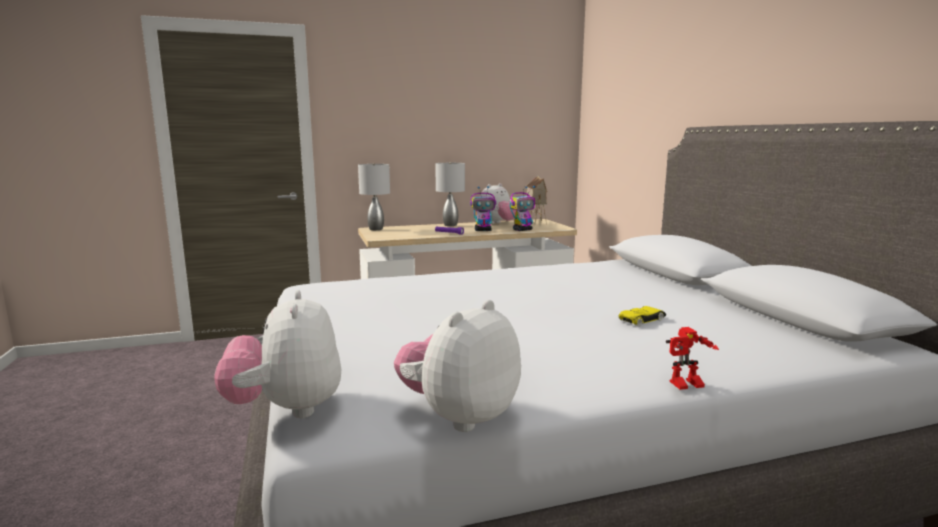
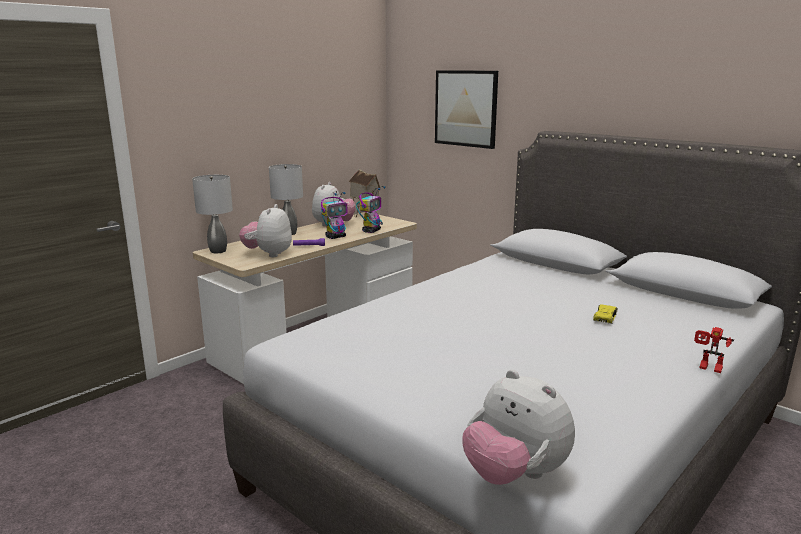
camera: 30 degrees left, 5 degrees up
(459, 416) = (629, 436): plush toy -> plush toy (268, 254)
(636, 112) = (466, 108): none -> picture
(687, 386) = (708, 368): toy robot -> toy robot turned 75 degrees clockwise

